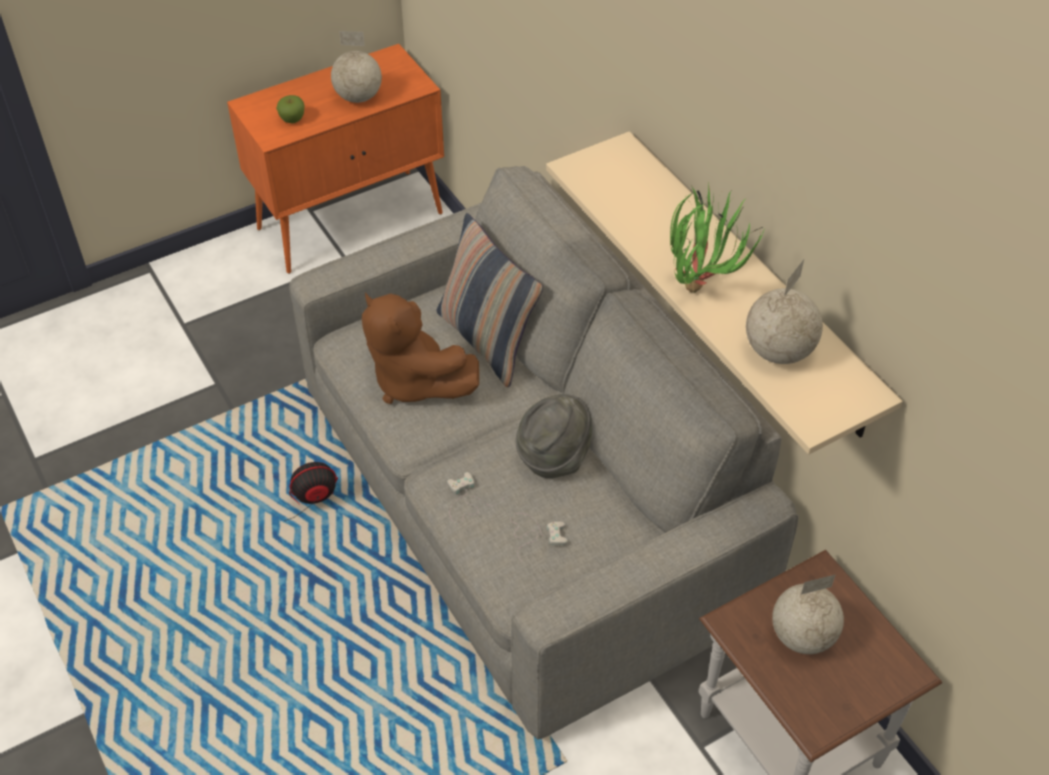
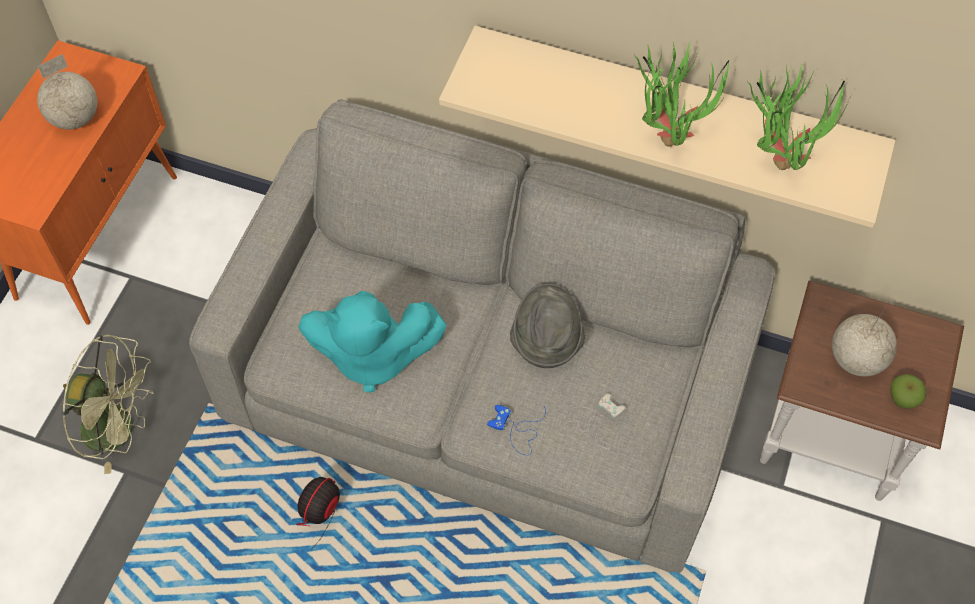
camera: 40 degrees left, 10 degrees up
(240, 353) = (120, 429): none -> green fan
(292, 120) = (34, 180): apple -> apple (902, 399)
(414, 381) = (371, 356): brown plush toy -> turquoise plush toy
(466, 501) = (517, 430): white game controller -> blue game controller
(487, 341) = (397, 279): pillow -> none
(779, 351) = (779, 155): globe -> potted plant

